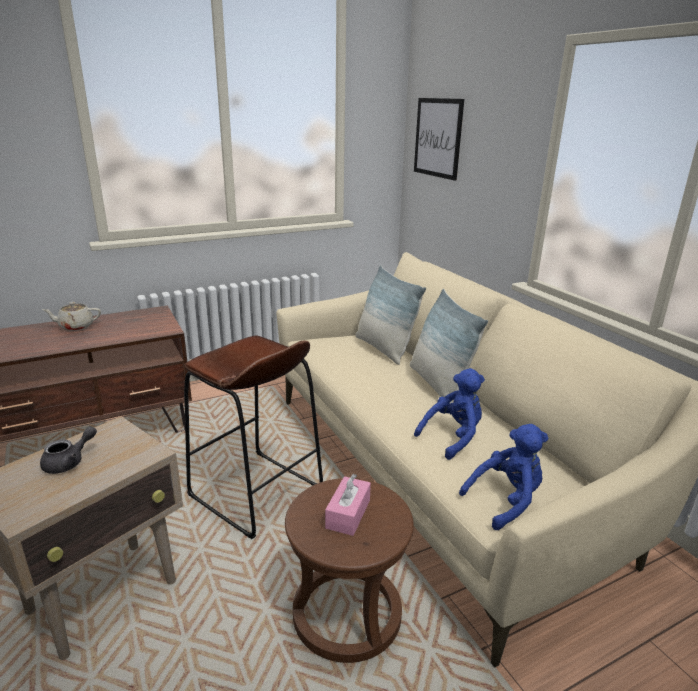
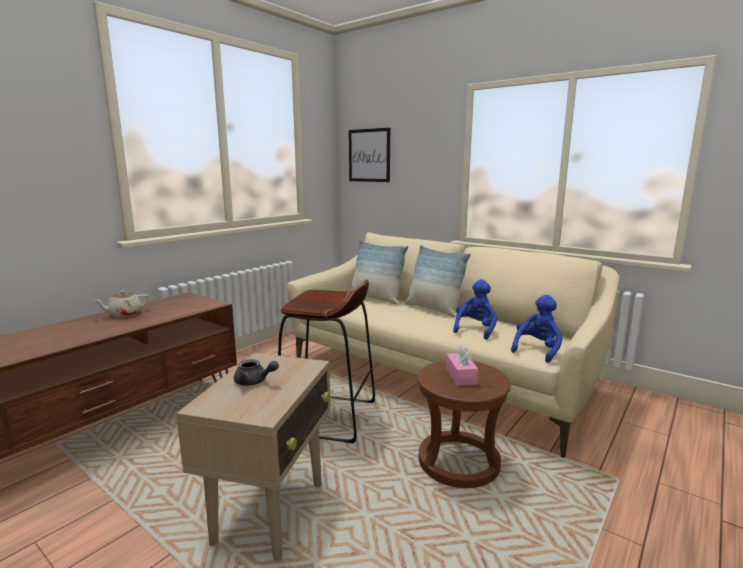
camera: 25 degrees left, 10 degrees down
(69, 462) = (254, 382): grey teapot -> grey teapot turned 90 degrees clockwise

